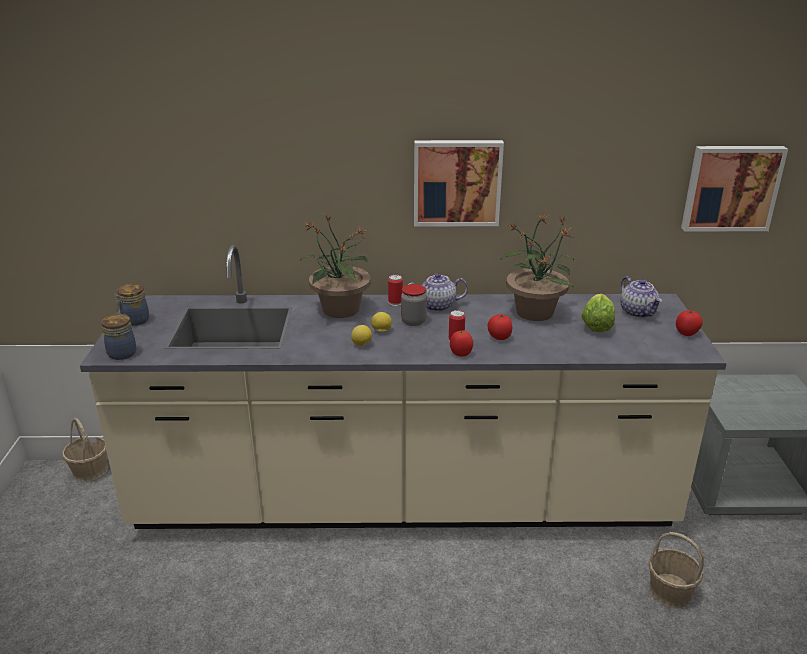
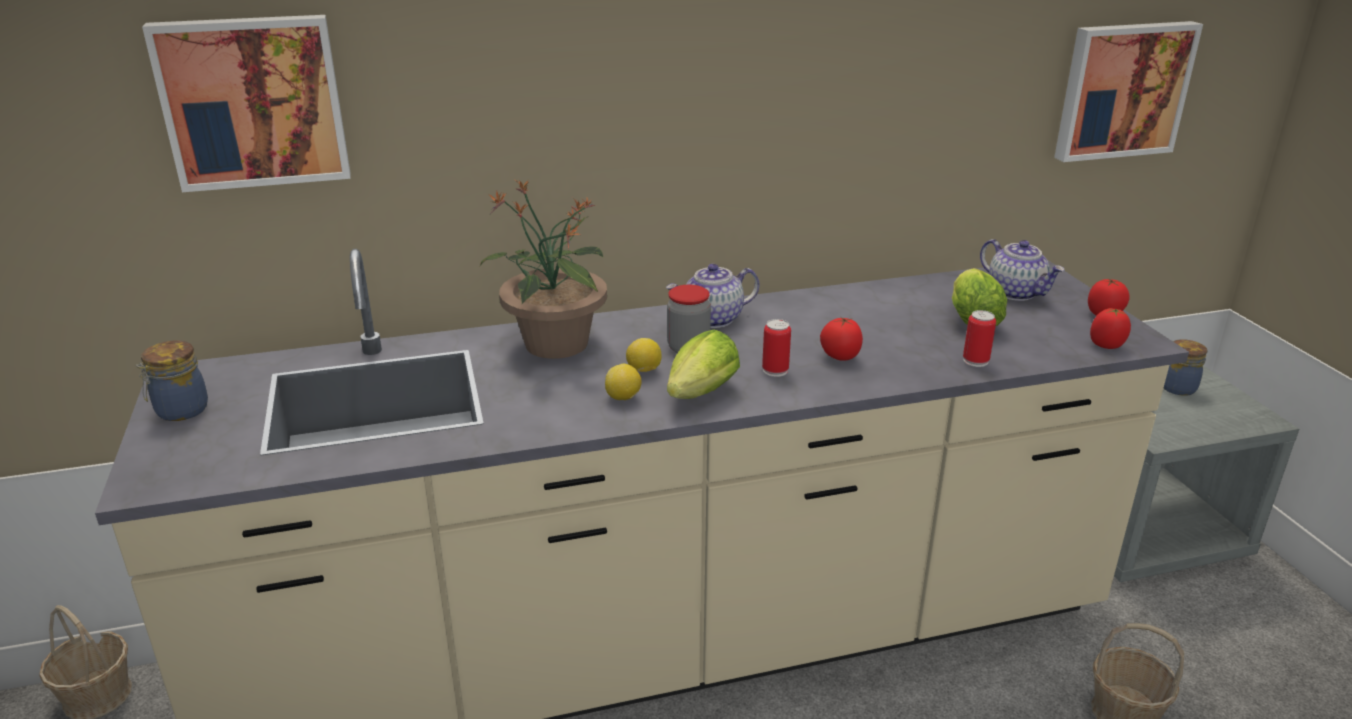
camera: 15 degrees left, 0 degrees up
(122, 353) = (177, 475): jar -> jar (1176, 387)
(395, 302) = (641, 321): can -> can (975, 361)
(404, 349) = (699, 396): none -> lettuce
(457, 182) = (727, 109): picture -> picture (253, 101)
(460, 354) = (795, 392): tomato -> tomato (1106, 346)
(534, 311) = (867, 310): potted plant -> none

